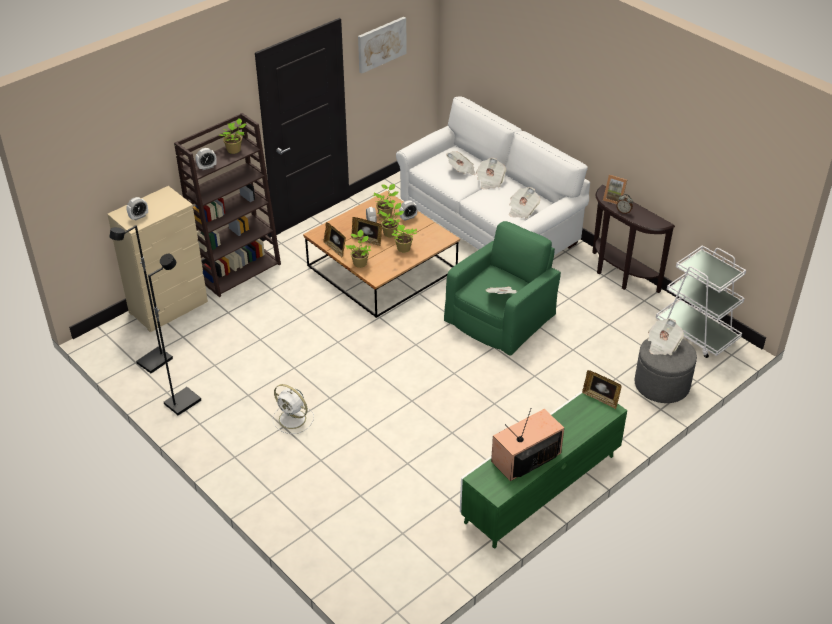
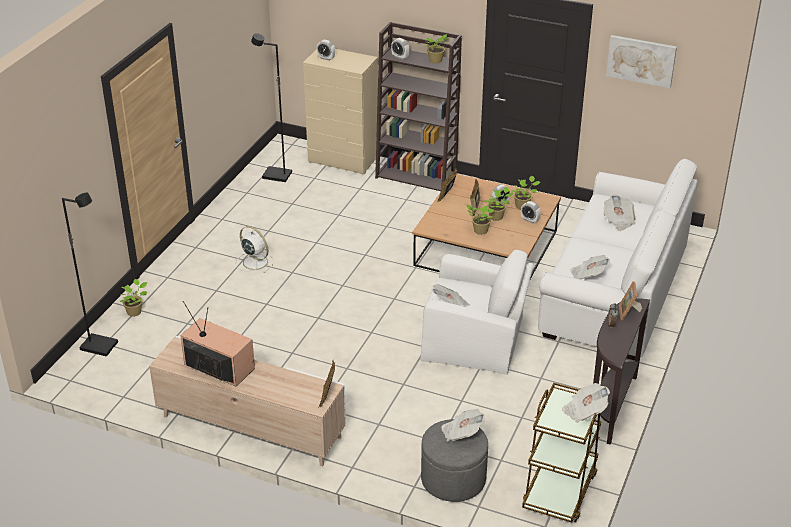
camera: 65 degrees right, 5 degrees down
(182, 402) = (240, 203): black floor lamp -> black floor lamp (100, 346)
(293, 419) = (254, 262): white fan -> white fan turned 120 degrees clockwise
(360, 263) = (439, 213): potted plant -> potted plant (135, 312)
(490, 181) = (618, 243): newspaper -> newspaper (584, 411)
(501, 316) = (474, 339): green armchair -> white armchair
(540, 489) = (251, 427): green tv stand -> beige tv stand
(697, 333) = (559, 490): white cart -> brown cart

